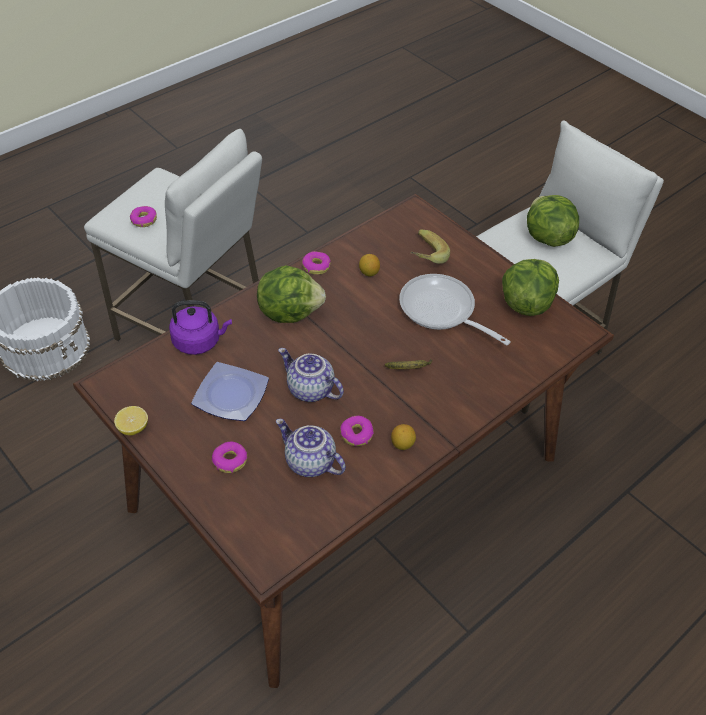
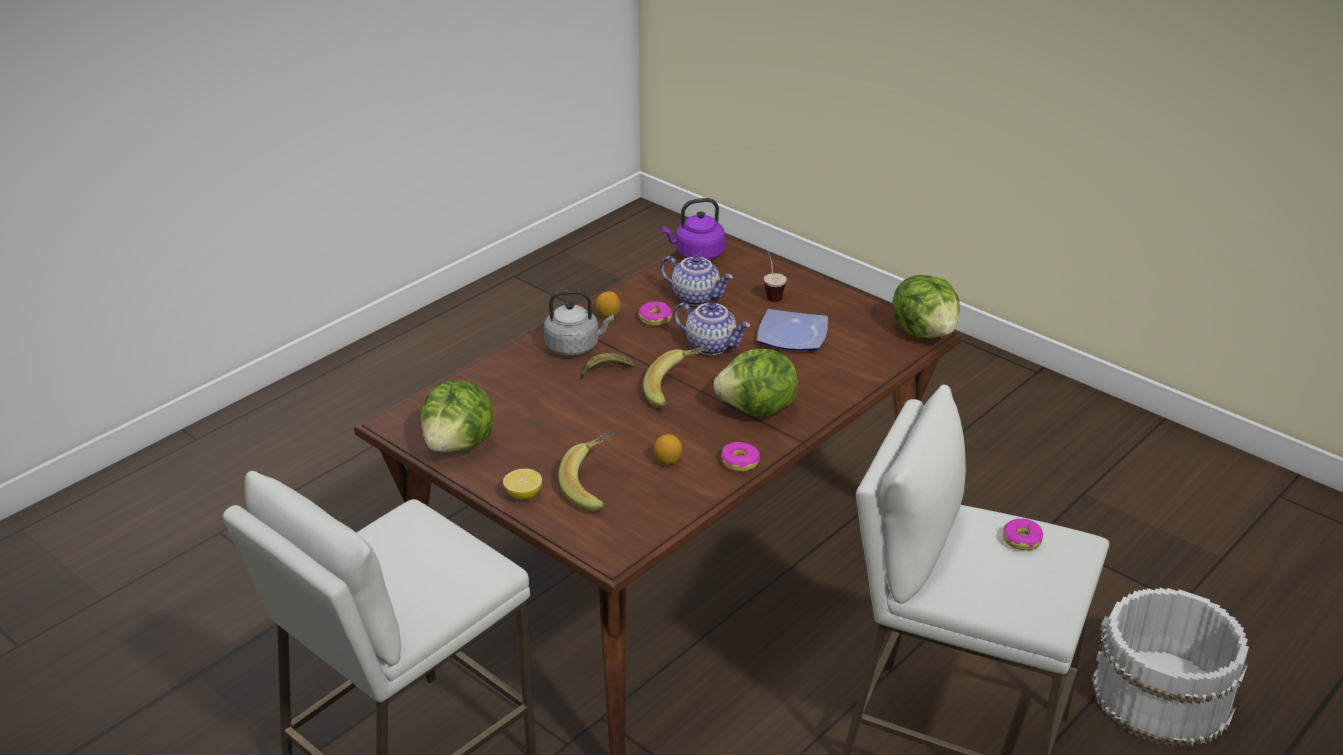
camera: 175 degrees right, 15 degrees down
(133, 428) = (875, 306): lemon -> lemon (523, 494)
(199, 341) = (849, 374): purple kettle -> purple kettle (696, 254)
(230, 460) = (771, 293): donut -> cup
(350, 339) = (677, 390): none -> banana
(435, 403) = (575, 346): none -> grey kettle
(441, 311) = (569, 427): frying pan -> none
(546, 237) = (402, 576): lettuce -> lettuce (925, 332)

